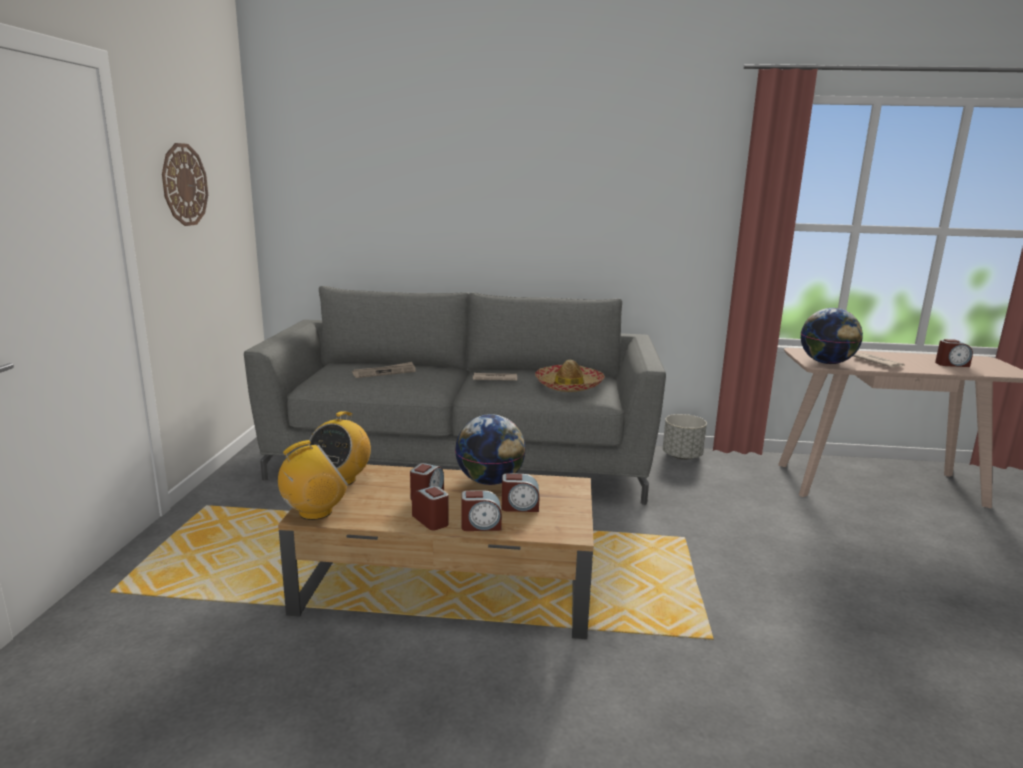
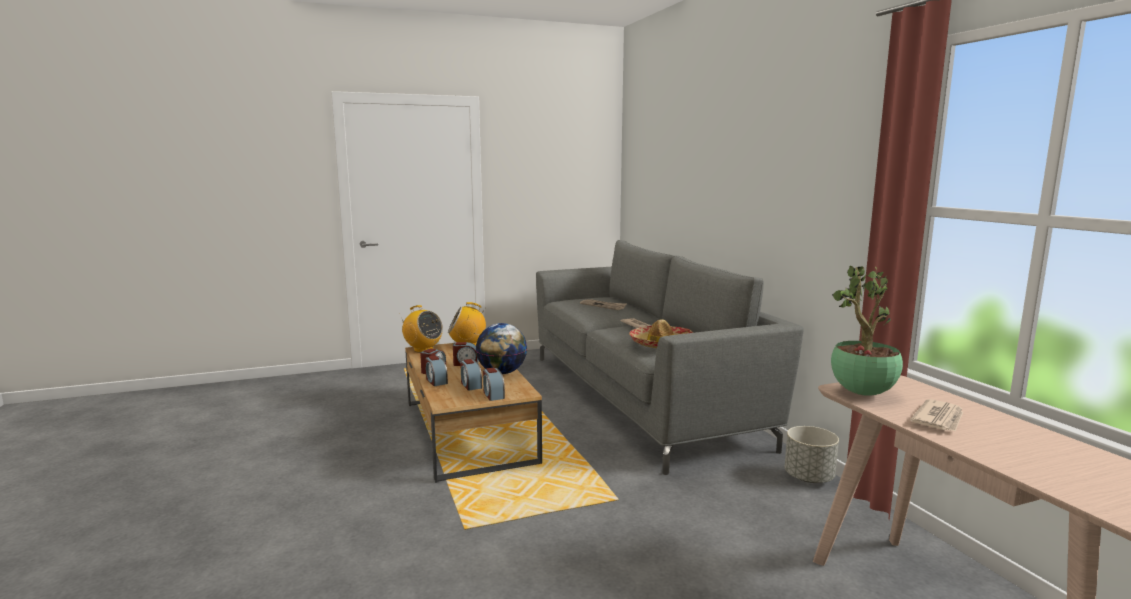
camera: 65 degrees right, 5 degrees down
(184, 185) = (537, 166): wall clock -> none
(826, 363) = (861, 393): globe -> potted plant
(951, 364) = (1068, 468): alarm clock -> alarm clock (493, 395)

